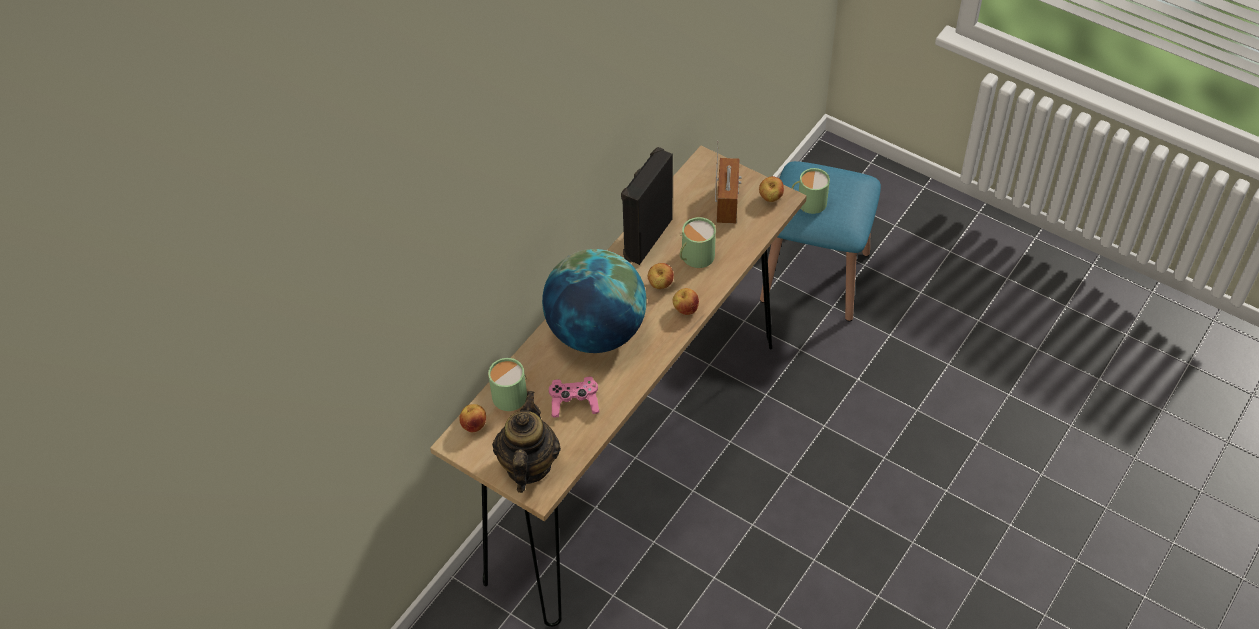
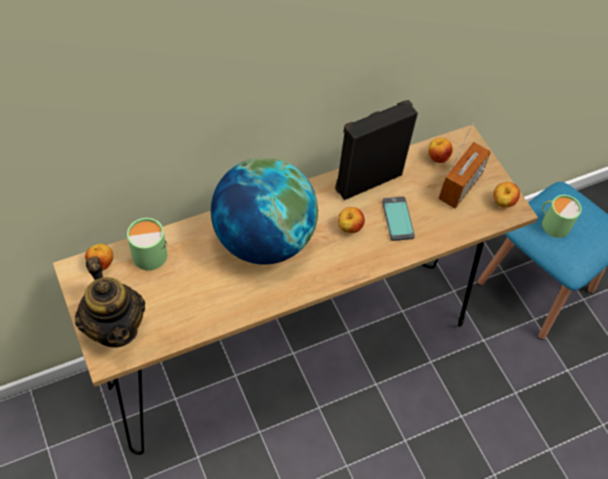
camera: 25 degrees right, 5 degrees up
(528, 466) = (115, 327): teapot -> teapot turned 120 degrees clockwise
(574, 403) = (197, 292): pink game controller -> none
(685, 309) = (355, 262): apple -> apple (437, 157)
(694, 257) = (397, 219): green mug -> phone

